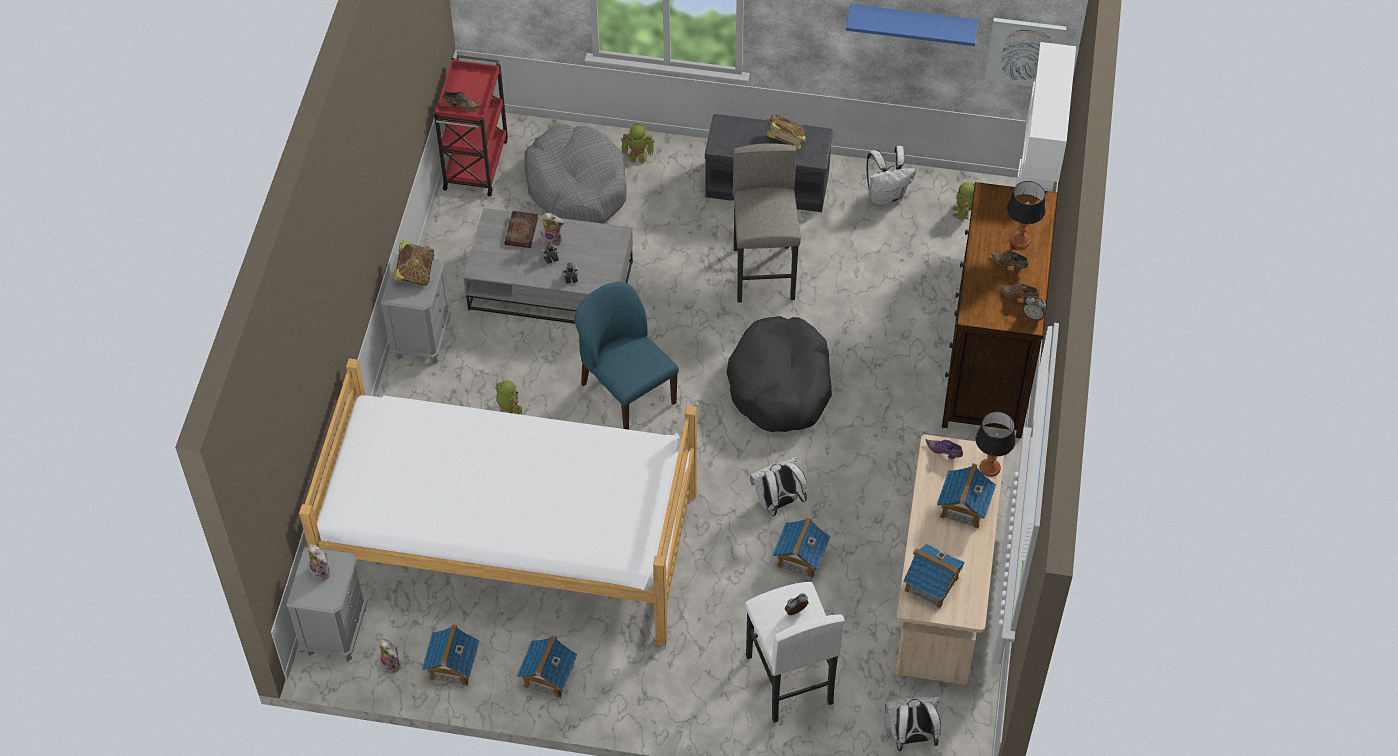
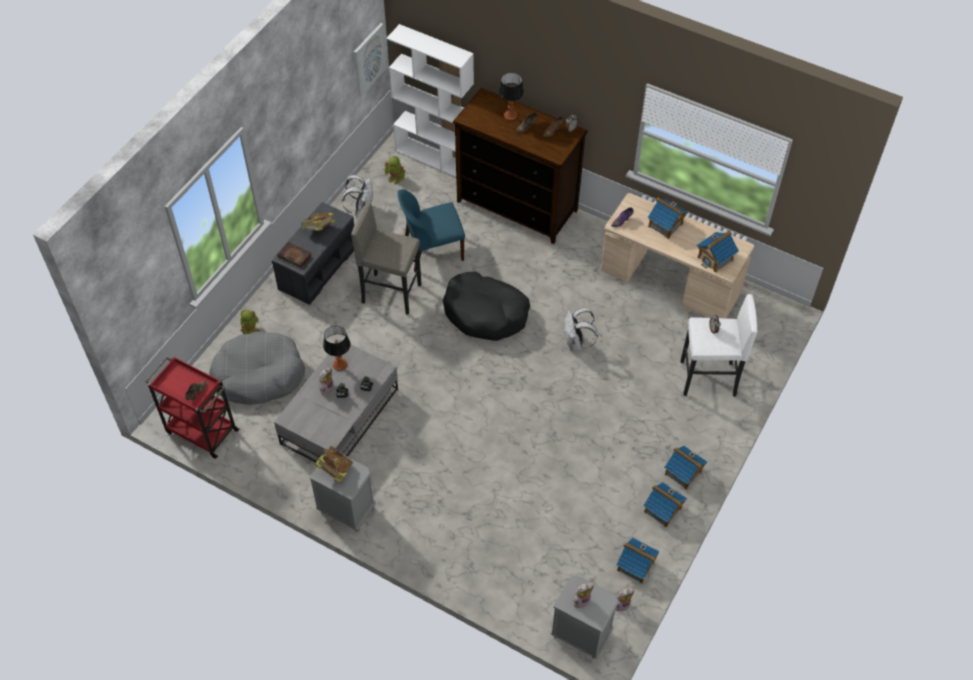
camera: 70 degrees left, 0 degrees up
(509, 410) = (436, 472): toy robot -> none
(511, 541) = (547, 502): bed -> none
(521, 232) = (309, 404): book -> book (295, 256)
(627, 392) = (453, 398): blue chair -> blue chair (432, 251)
(800, 557) = (621, 345): toy house -> toy house (683, 473)
(911, 737) = (766, 331): white backpack -> none
(912, 23) = (324, 96): blue shelf -> none
(990, 468) = (642, 204): table lamp -> table lamp (340, 364)

